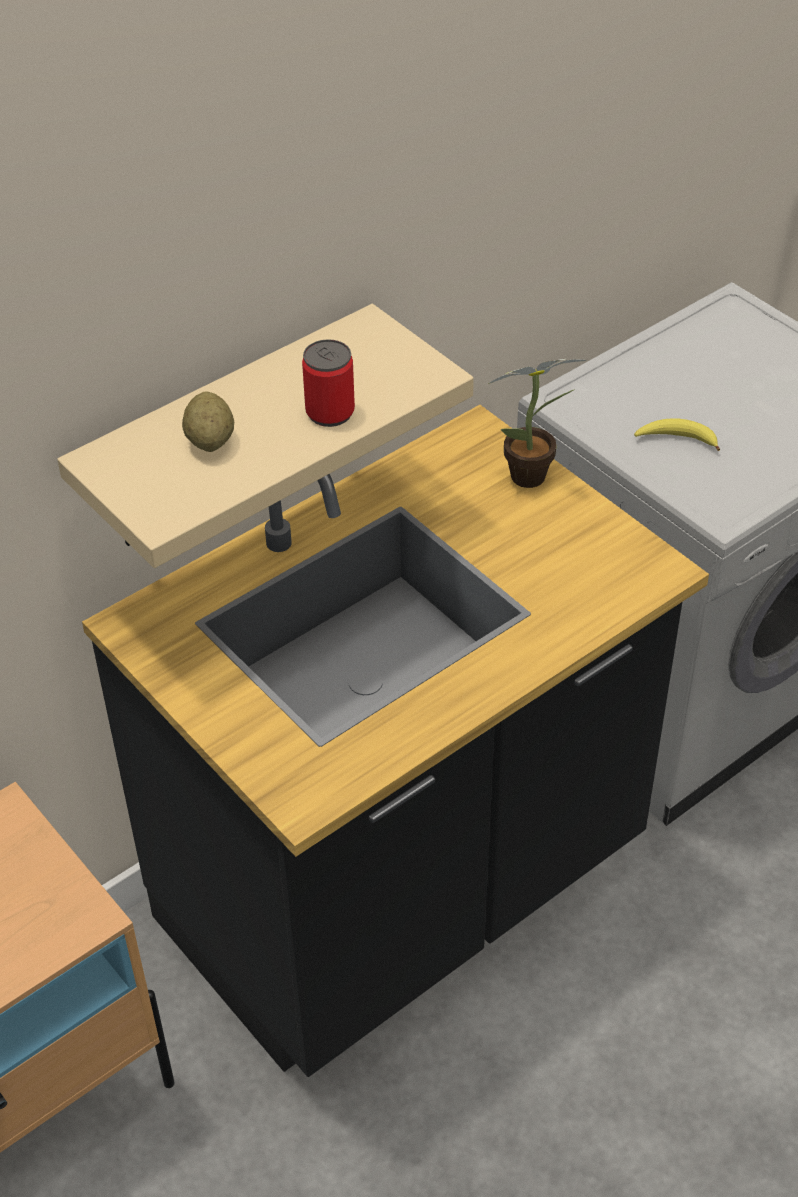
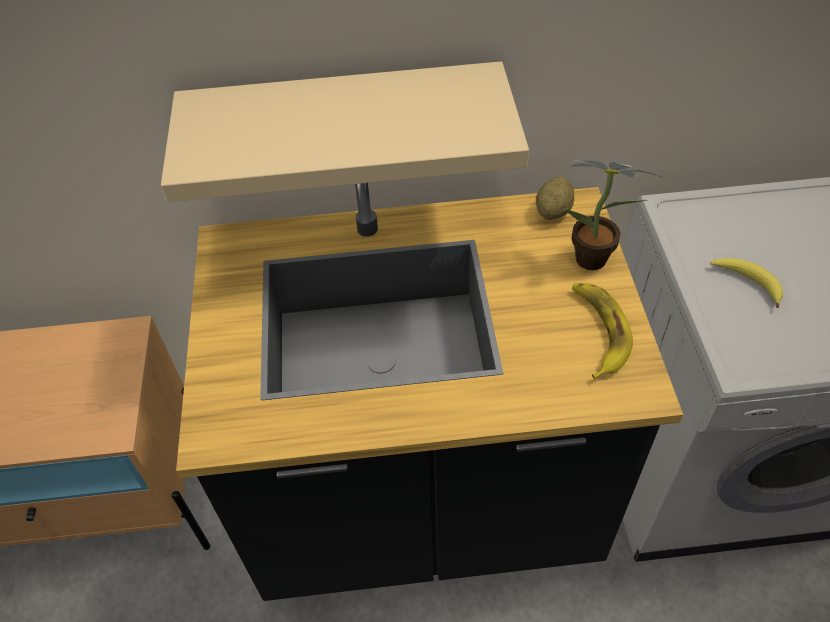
camera: 35 degrees right, 5 degrees up
(210, 441) = (282, 120): potato -> potato (553, 211)
(330, 412) = (387, 133): can -> none
(585, 538) = (598, 331): none -> banana

